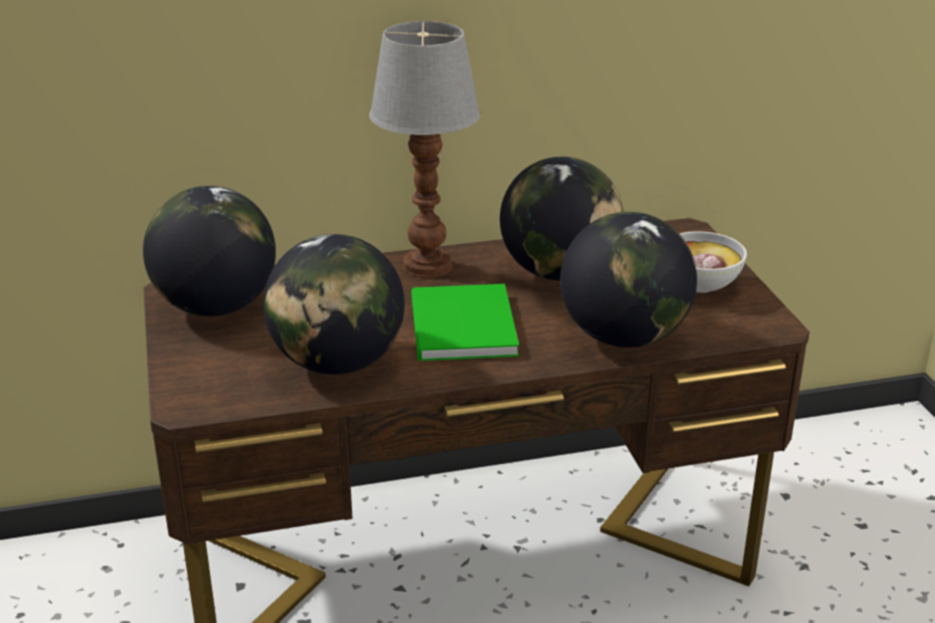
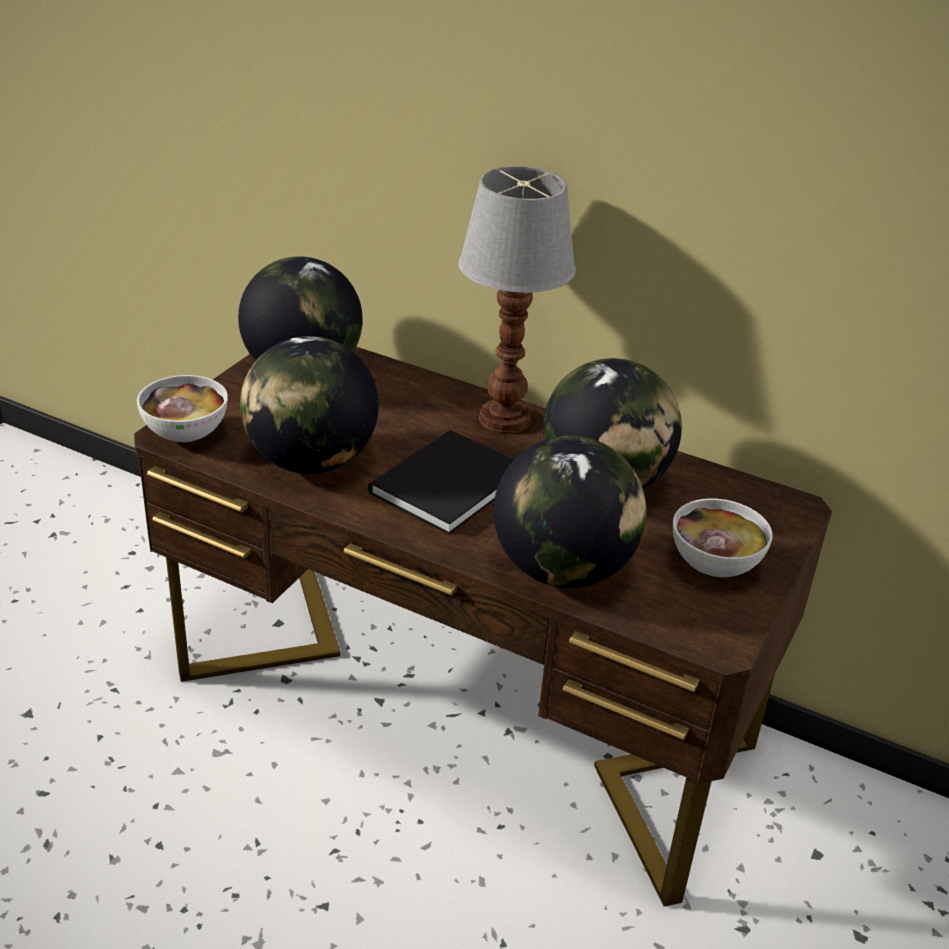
camera: 40 degrees right, 5 degrees up
(200, 397) = (186, 434): none -> bowl
(460, 328) = (443, 485): green book -> black book

